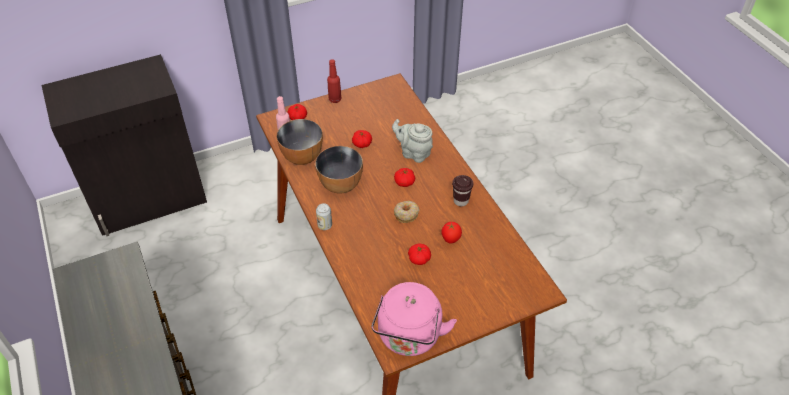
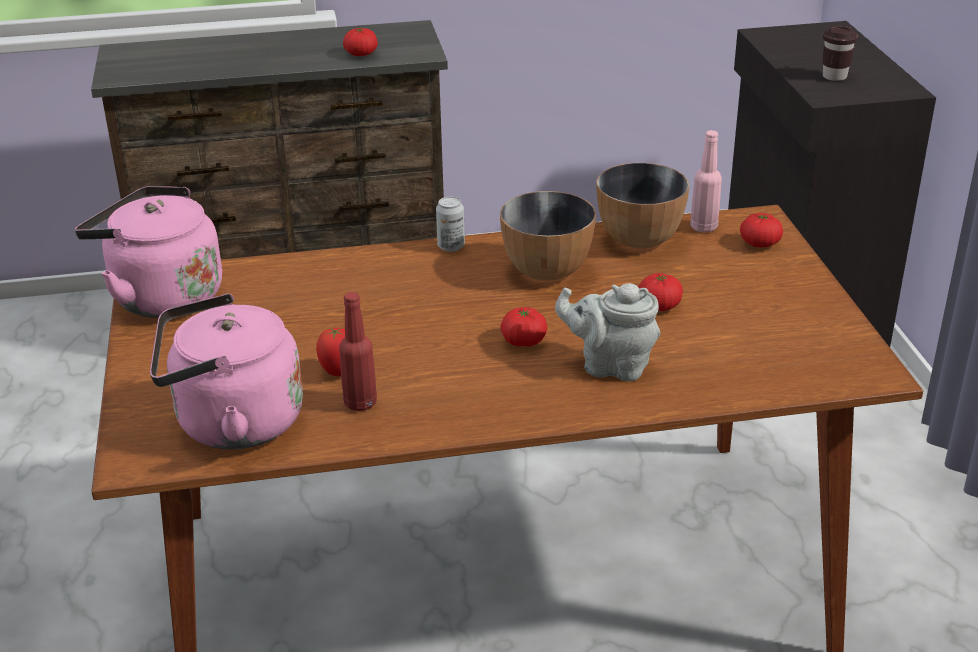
camera: 105 degrees right, 15 degrees down
(335, 99) = (817, 289): red bottle -> red bottle (360, 403)
(406, 214) = (434, 331): donut -> none
(413, 153) = (610, 365): grey teapot -> grey teapot turned 120 degrees counterclockwise
(419, 259) = (315, 329): tomato -> tomato (361, 54)
(461, 201) = (437, 404): brown cup -> brown cup (834, 76)
(502, 266) = (231, 423): none -> pink kettle

